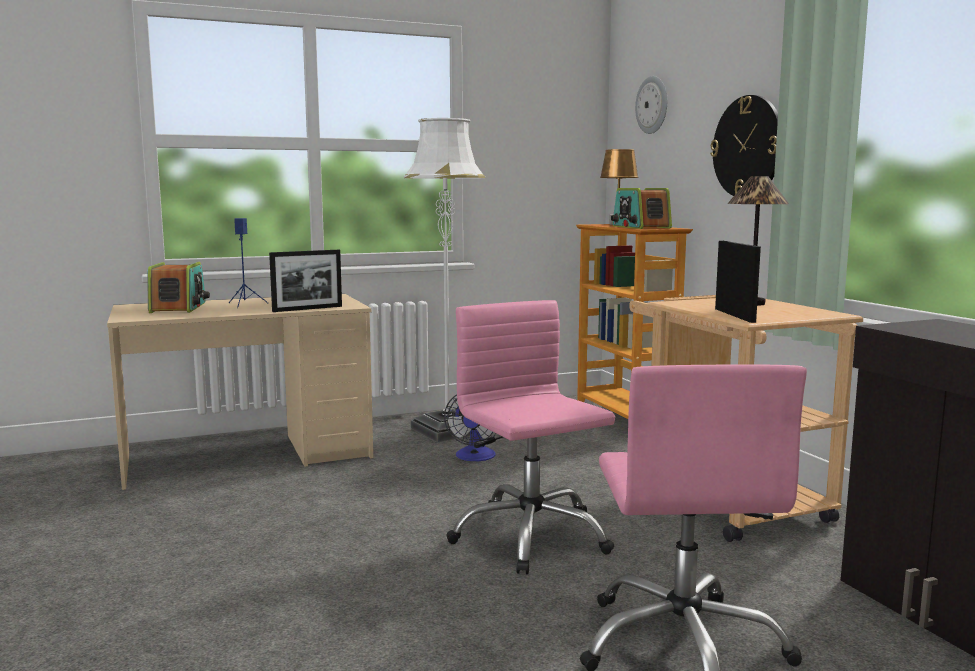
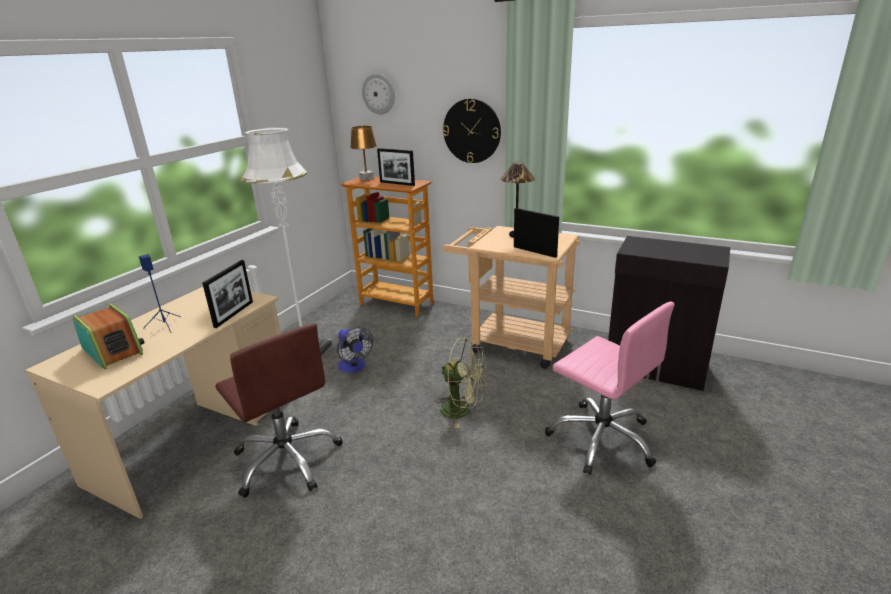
camera: 40 degrees left, 15 degrees up
(285, 500) = (287, 459): none -> brown office chair
(530, 536) = (462, 410): pink office chair -> green fan
(640, 227) = (397, 183): radio -> picture frame

